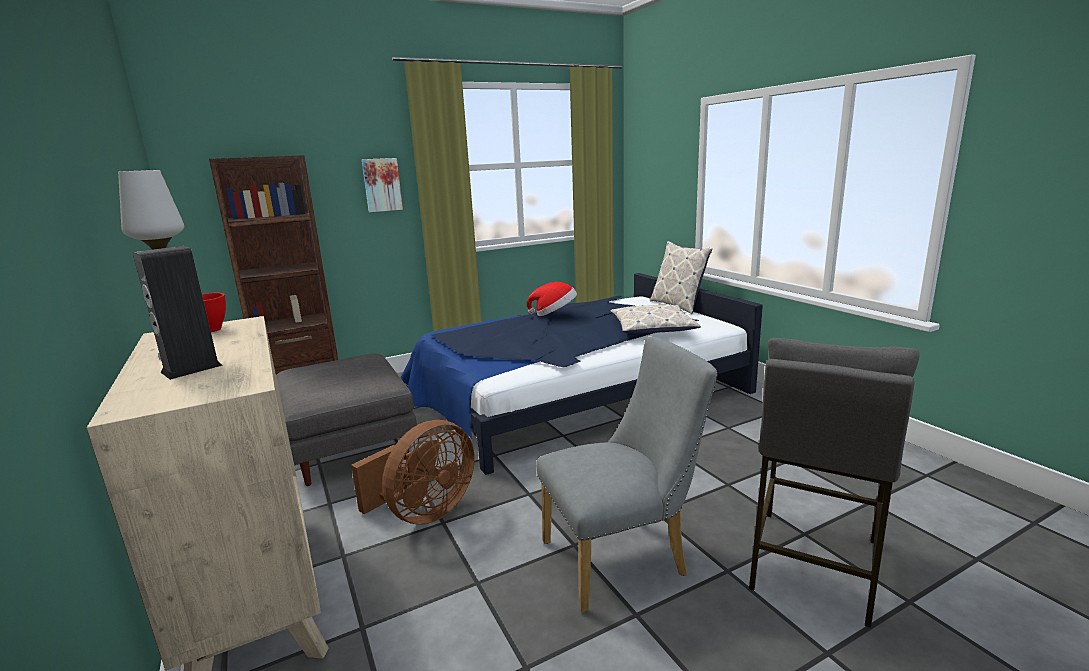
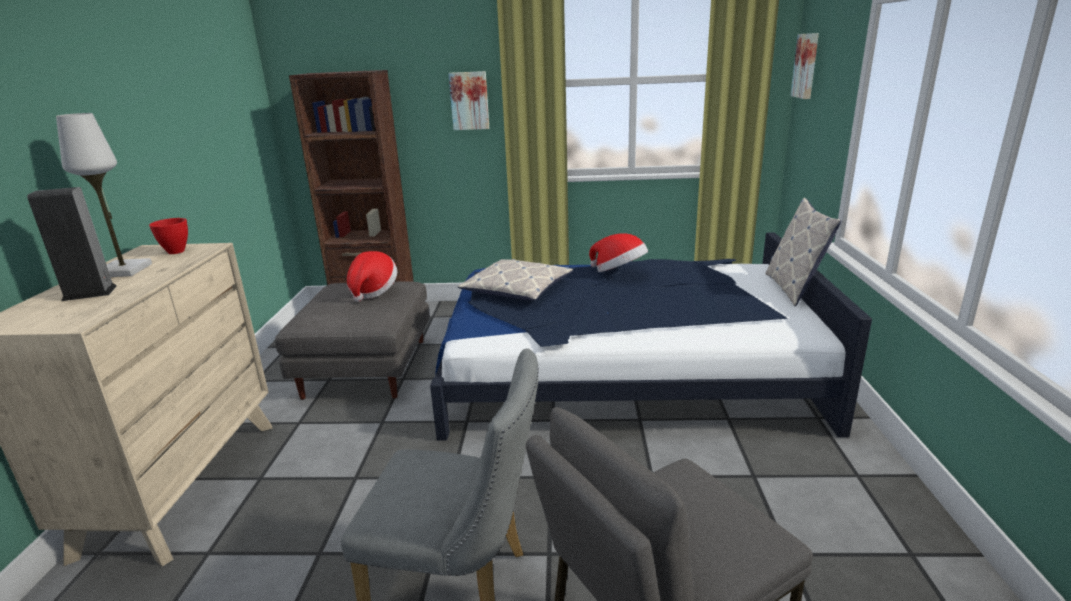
camera: 30 degrees right, 5 degrees up
(347, 365) = (373, 291): none -> hat
(424, 513) = (352, 461): brown fan -> none
(637, 152) = (806, 66): none -> picture
(652, 327) = (710, 316): pillow -> pillow (517, 289)

